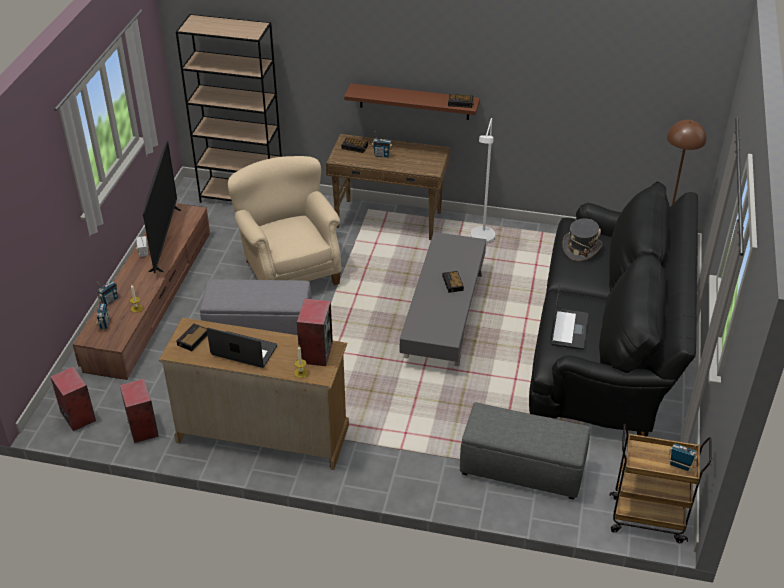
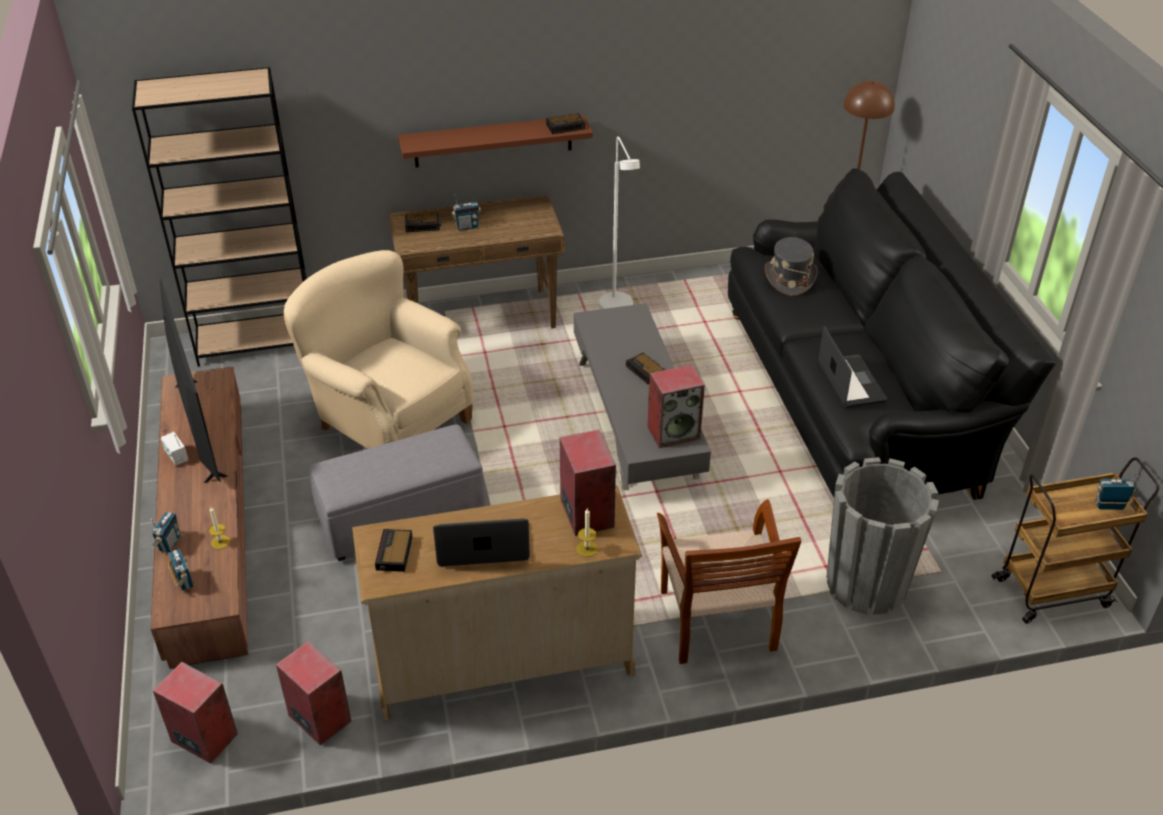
camera: 25 degrees left, 0 degrees up
(406, 457) = (717, 622): none -> brown armchair
(443, 328) = (674, 432): none -> speaker
(521, 469) = (866, 584): grey ottoman -> grey planter

